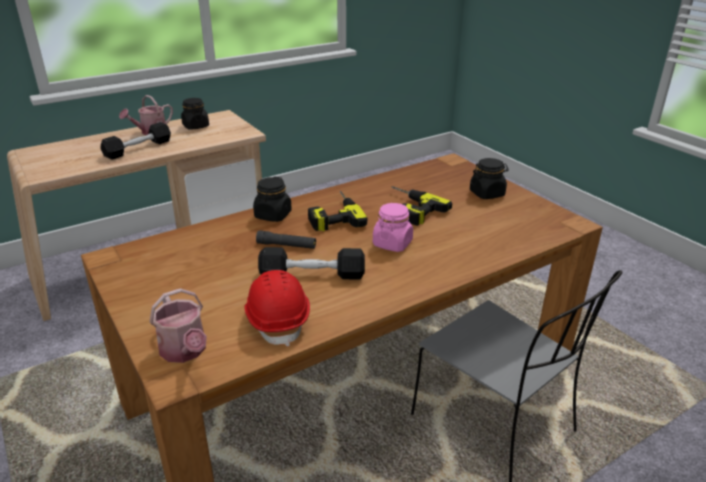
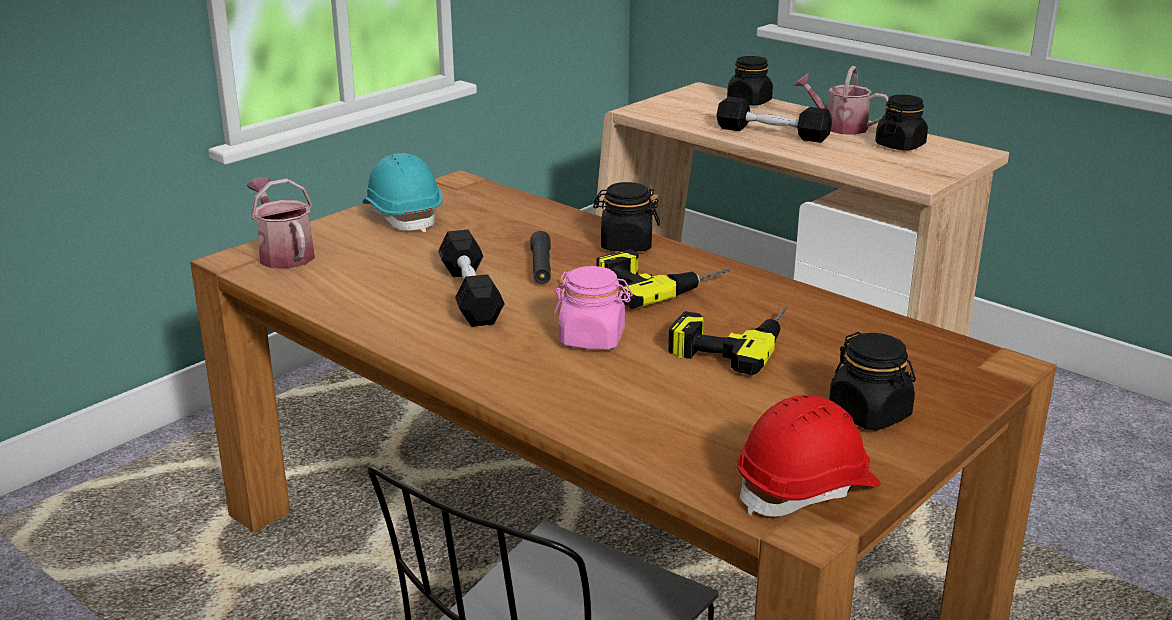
camera: 75 degrees right, 5 degrees down
(75, 144) = (749, 102): none -> black jar
(153, 288) = (403, 216): none -> turquoise hard hat
(185, 351) = (284, 254): watering can -> watering can turned 105 degrees clockwise
(278, 319) = (356, 290): red hard hat -> red hard hat (807, 489)

